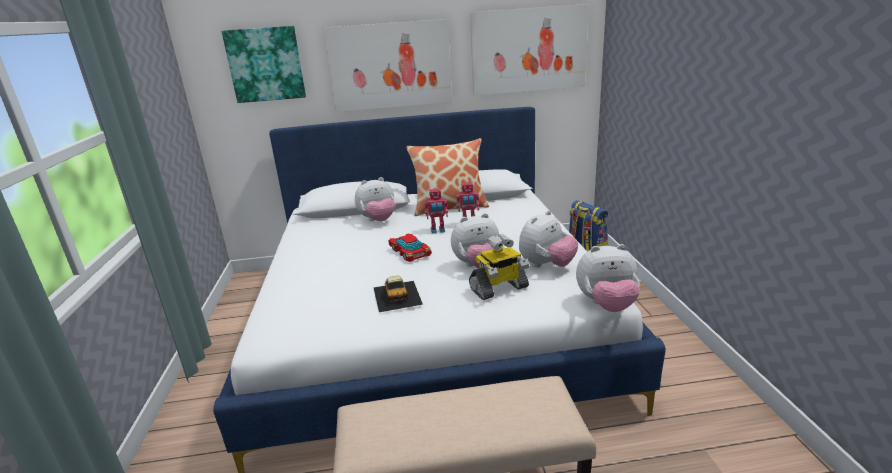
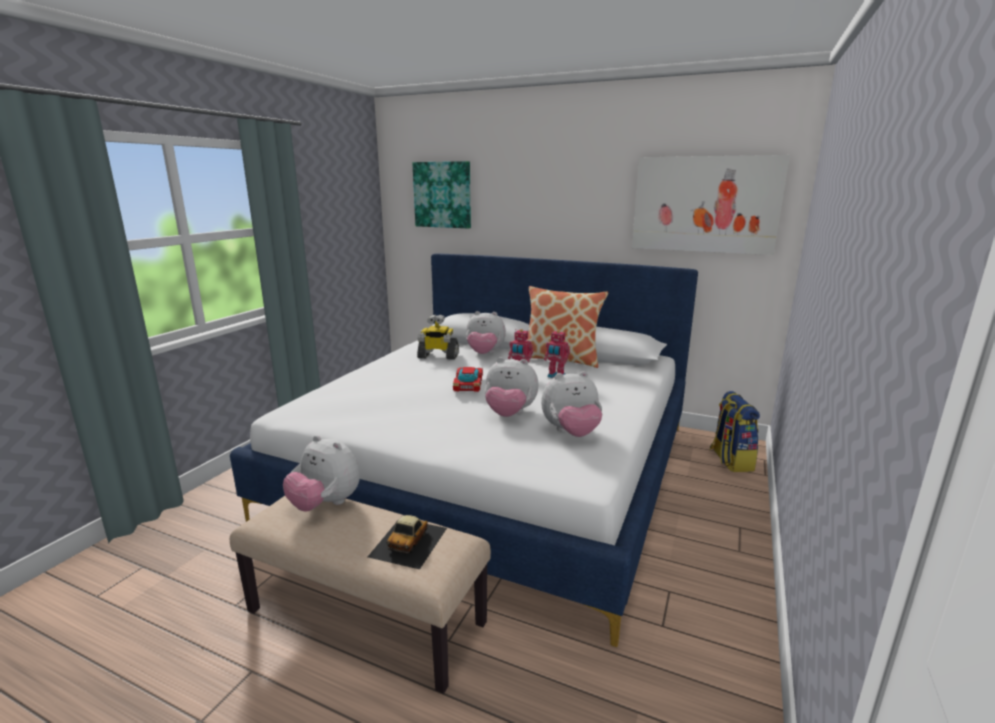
camera: 30 degrees right, 5 degrees down
(390, 66) = (550, 207): picture -> none
(397, 295) = (407, 413): toy car -> toy car (409, 541)
(499, 288) = (496, 437): toy robot -> toy robot (438, 356)
(606, 305) = (576, 487): plush toy -> plush toy (325, 504)

